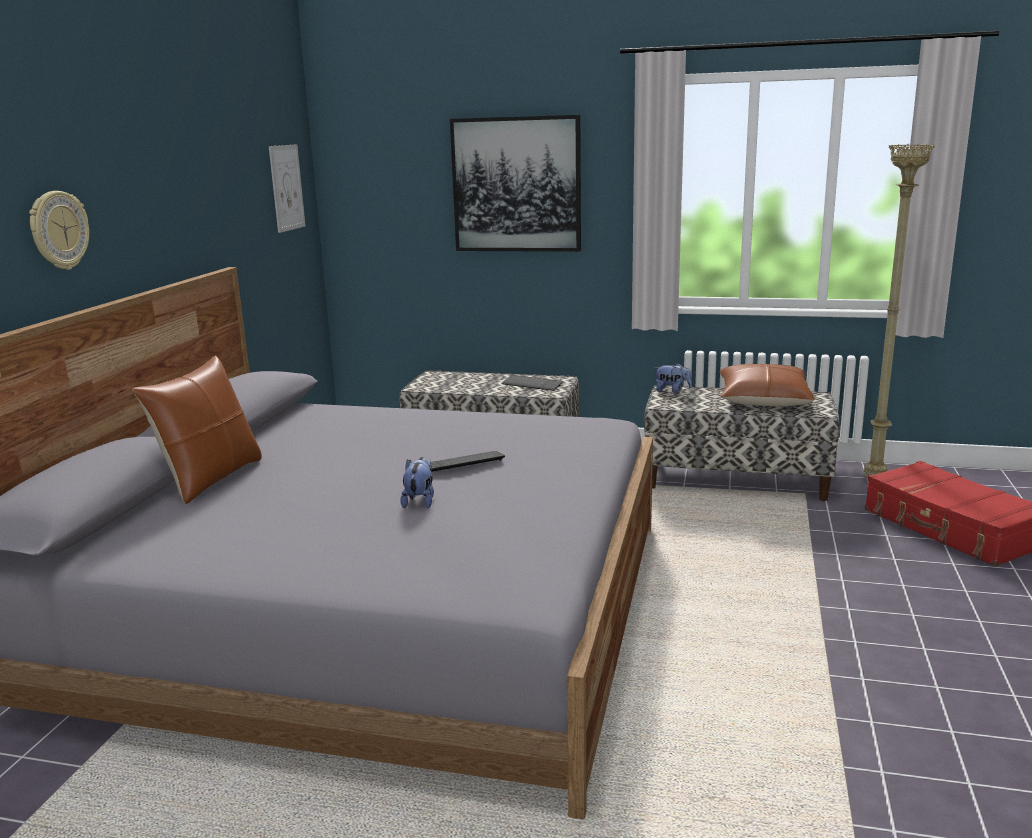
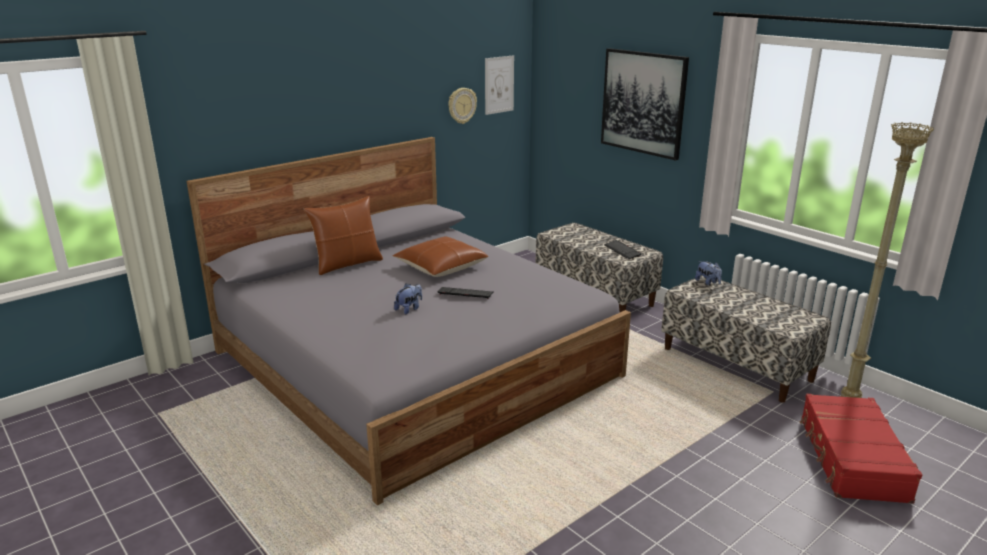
camera: 35 degrees right, 5 degrees up
(58, 230) = (303, 115): wall clock -> wall clock (461, 105)
(763, 400) = (763, 309): brown pillow -> brown pillow (440, 267)

